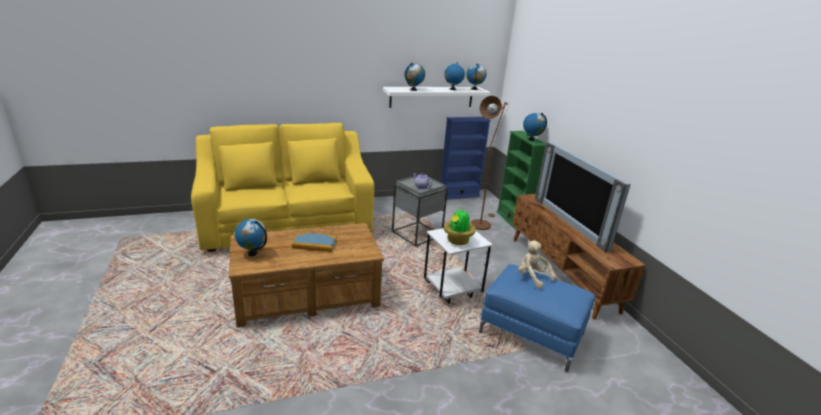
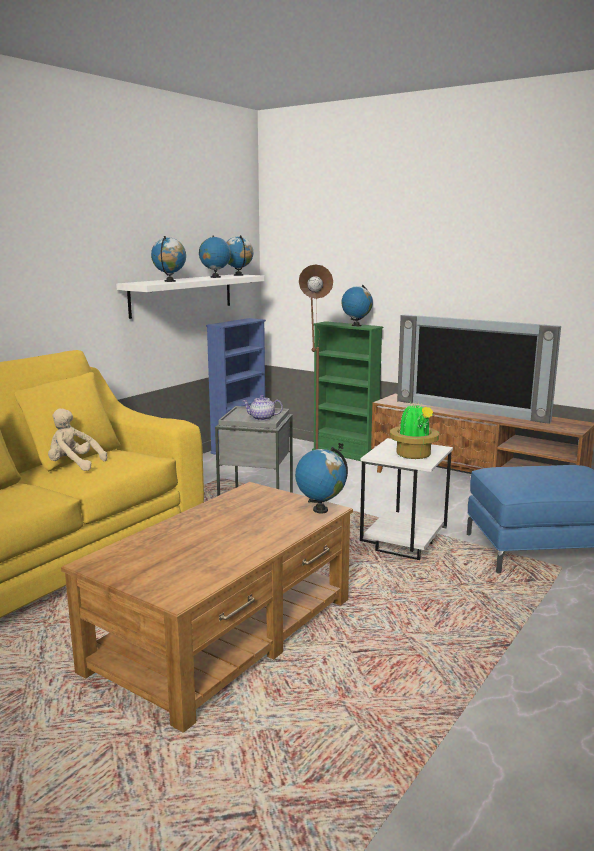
camera: 35 degrees left, 10 degrees down
(253, 253) = (155, 573): globe -> globe (320, 510)
(314, 244) = (230, 527): book -> none
(532, 277) = (526, 469): beige plush toy -> beige plush toy (73, 465)

